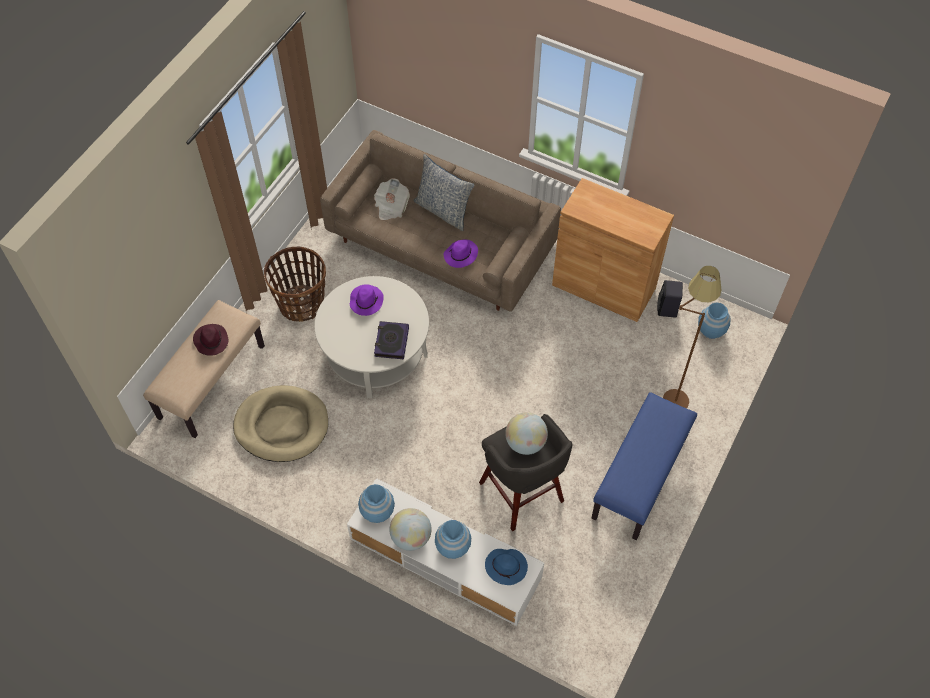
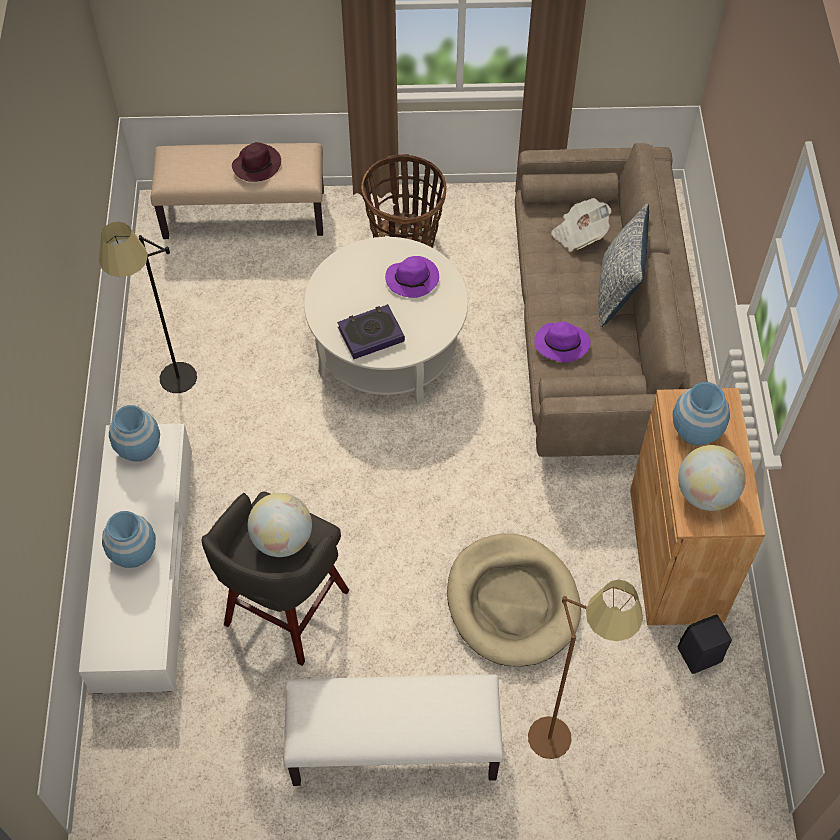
camera: 60 degrees right, 0 degrees up
(282, 425) = (228, 309): beige dog bed -> beige dog bed (512, 602)
(324, 486) = (172, 391): none -> black floor lamp
(411, 537) = (123, 501): globe -> globe (706, 494)
(506, 567) = (136, 627): blue hat -> none
(640, 478) = (393, 747): blue bench -> white bench
(711, 330) = (705, 733): blue vase -> blue vase (696, 430)

